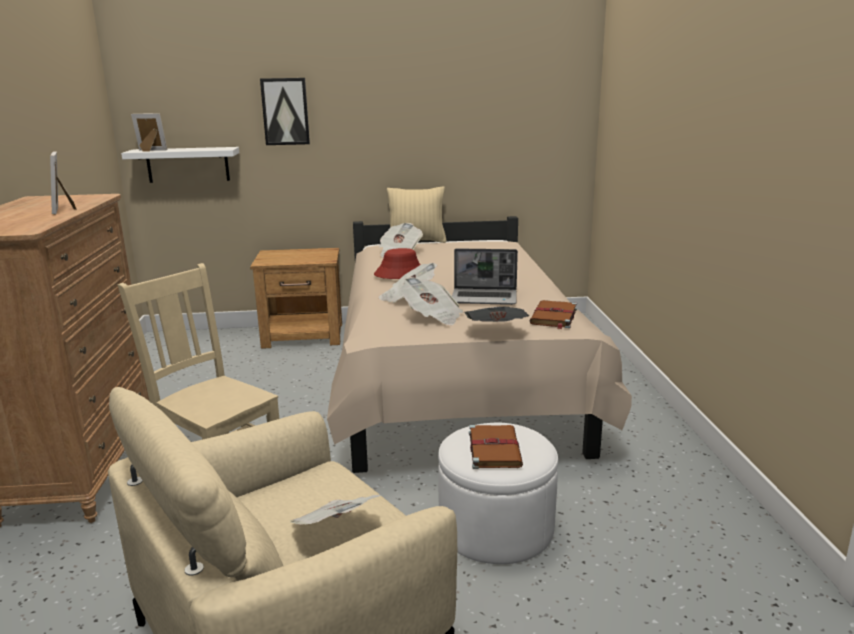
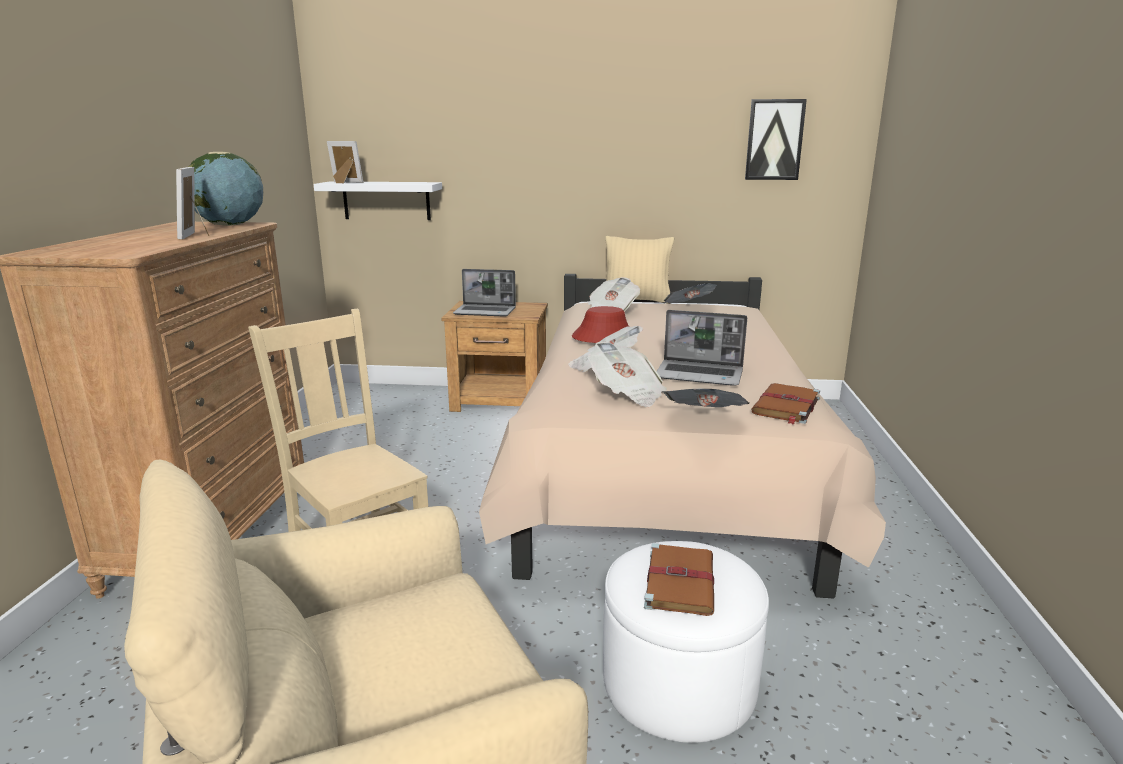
camera: 10 degrees right, 0 degrees up
(80, 198) = (229, 225): none -> globe
(285, 111) = (495, 143): picture -> picture (774, 140)
(288, 259) = (486, 312): none -> laptop
(336, 530) = (430, 684): newspaper -> newspaper (688, 308)

